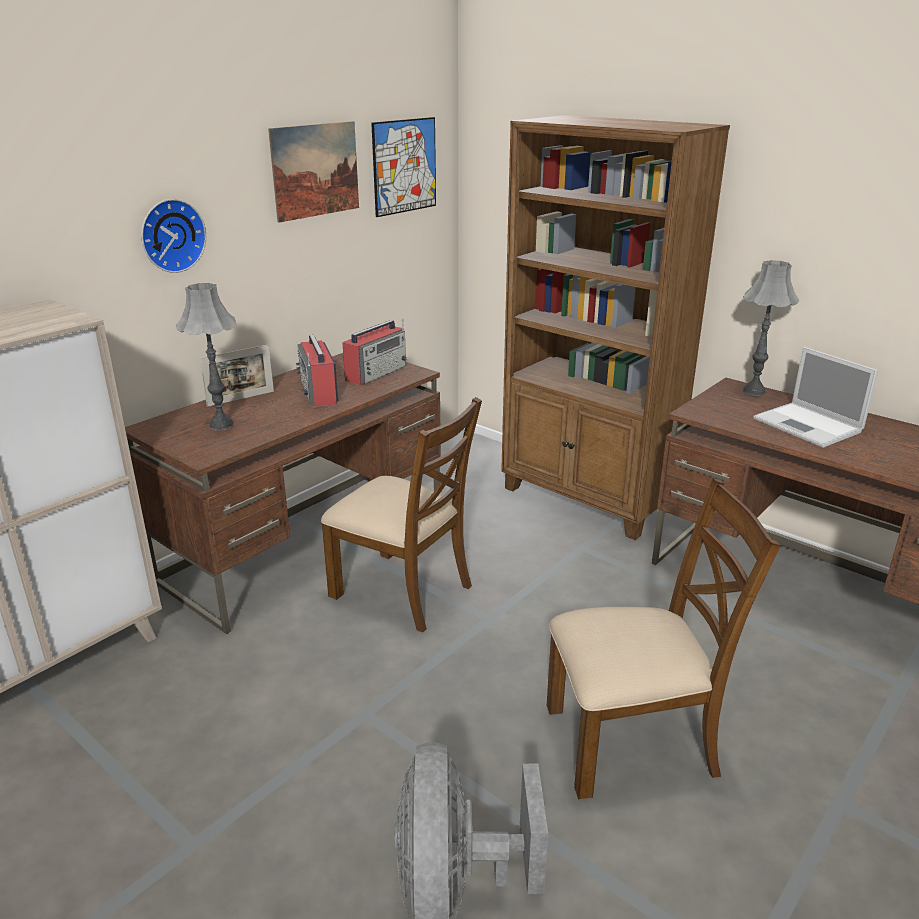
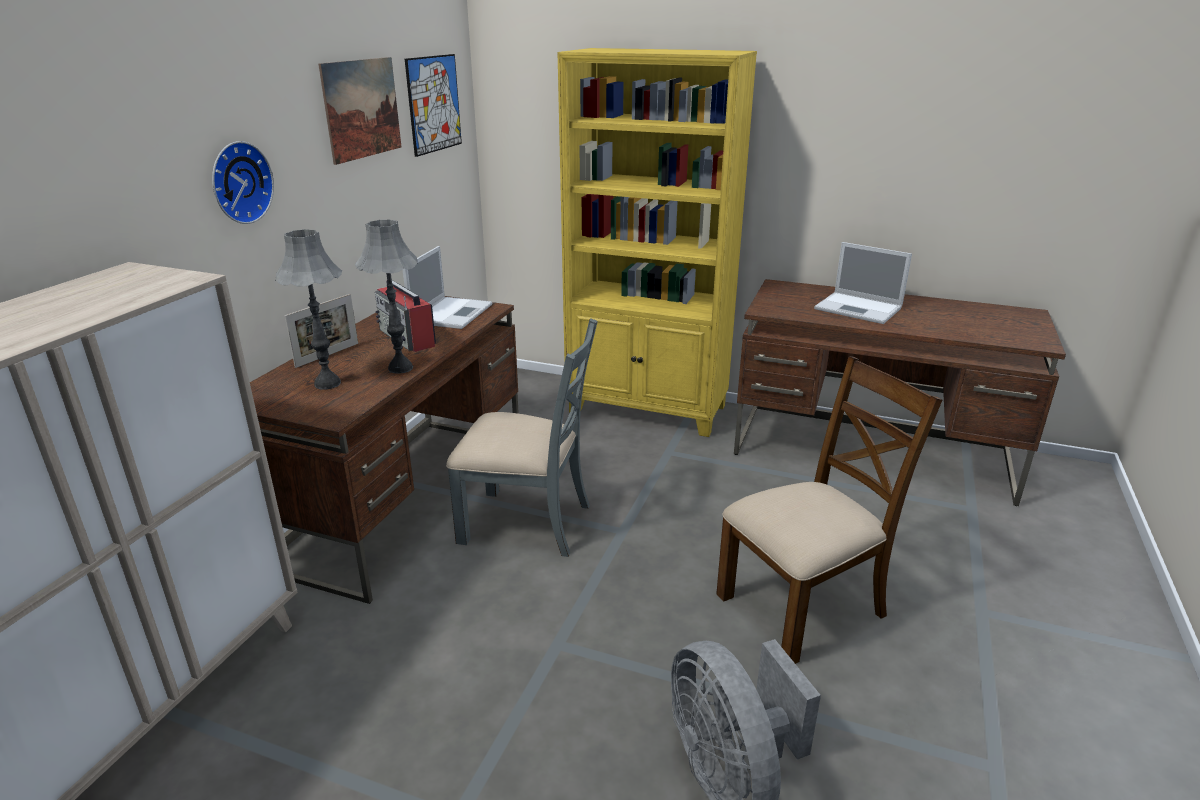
camera: 20 degrees left, 0 degrees up
(376, 373) = (452, 313): radio -> laptop
(403, 590) = (527, 522): brown chair -> grey chair
(587, 499) = (648, 409): brown bookcase -> yellow bookcase
(754, 391) = (797, 287): grey table lamp -> grey table lamp (401, 368)

